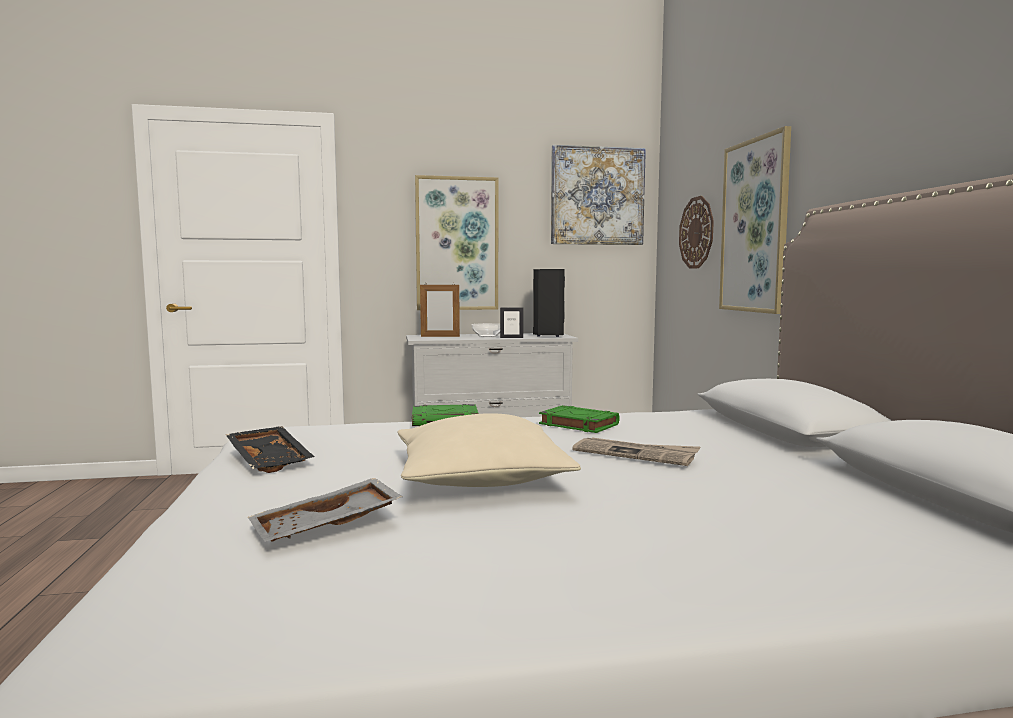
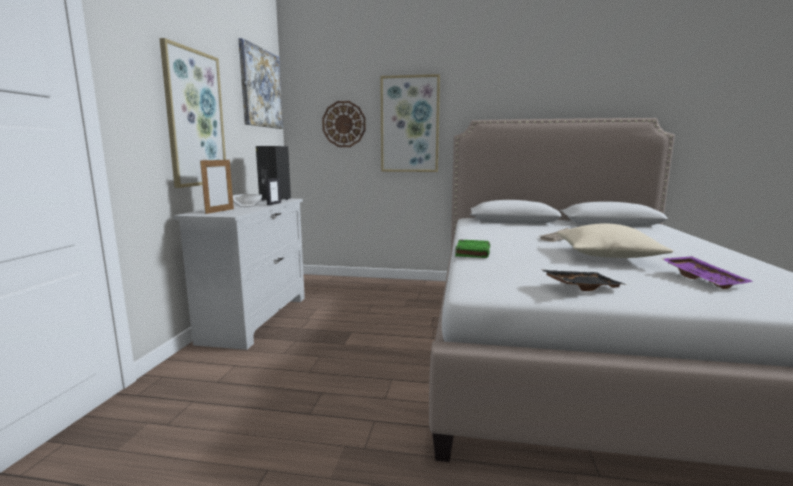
camera: 70 degrees left, 5 degrees up
(327, 527) = (704, 279): grey tray -> purple tray
(577, 424) = (492, 237): green book -> none

